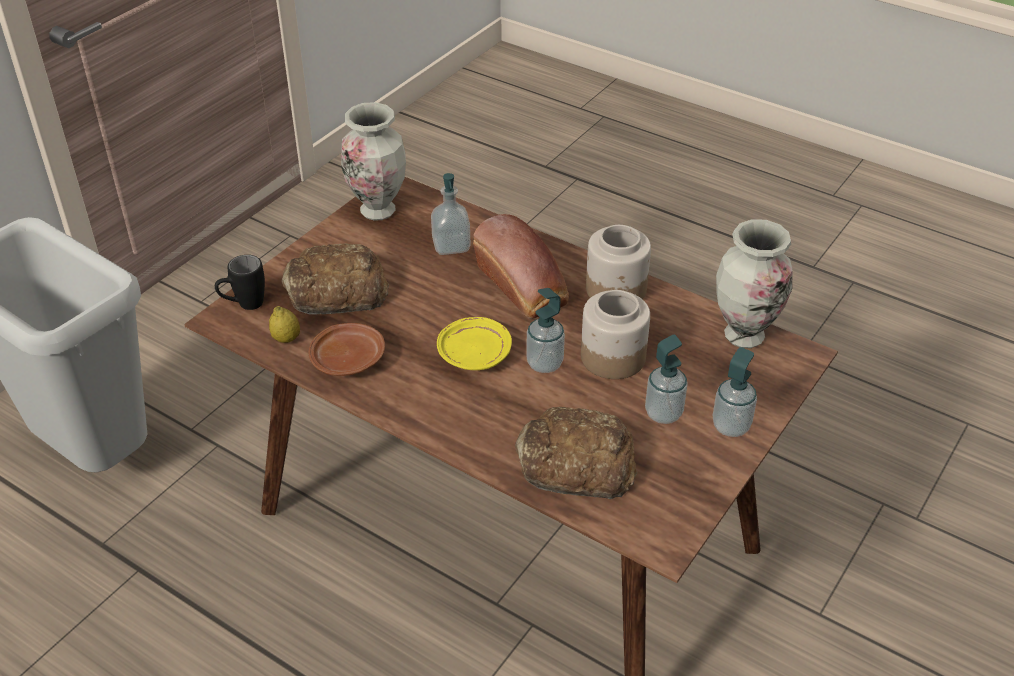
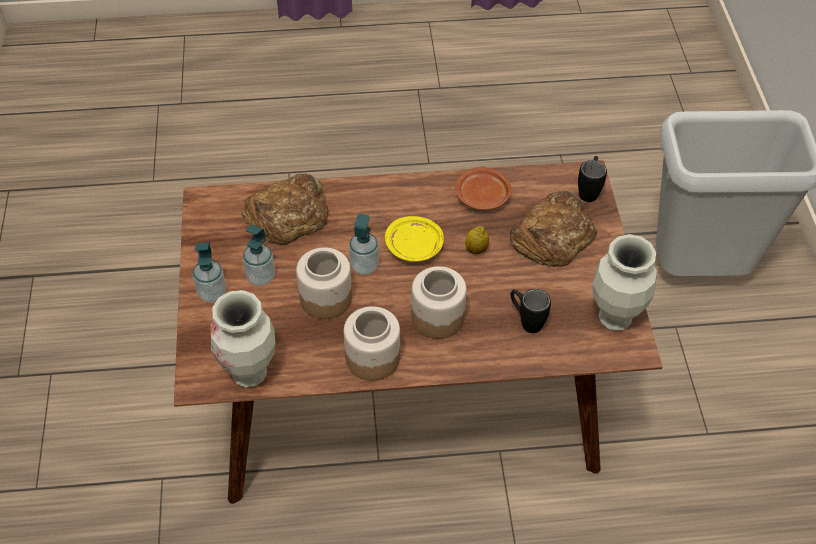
camera: 140 degrees right, 10 degrees up
(286, 339) = (534, 186): lemon -> lemon (476, 249)
(451, 245) = (526, 321): soap dispenser -> black mug
(523, 288) = (437, 317): bread -> jar

